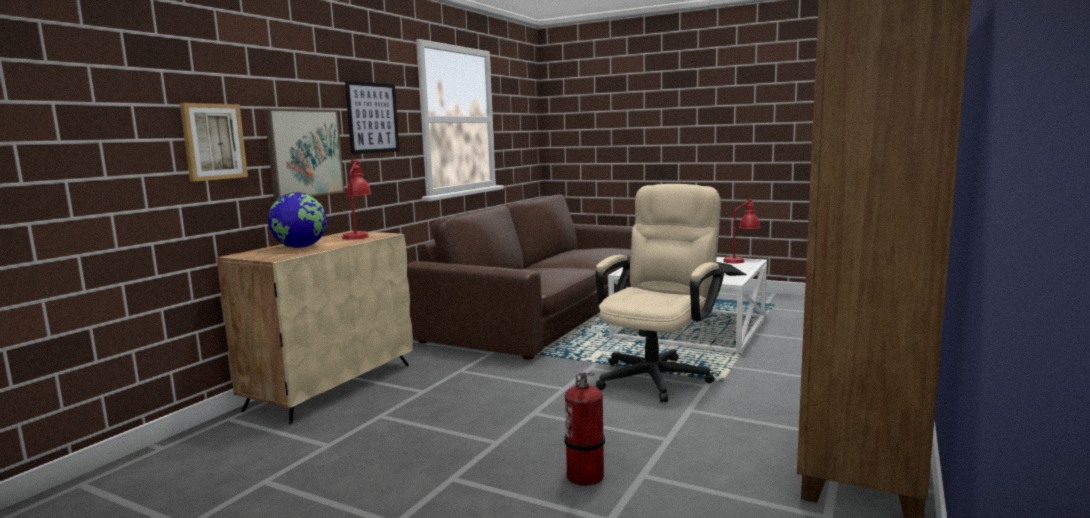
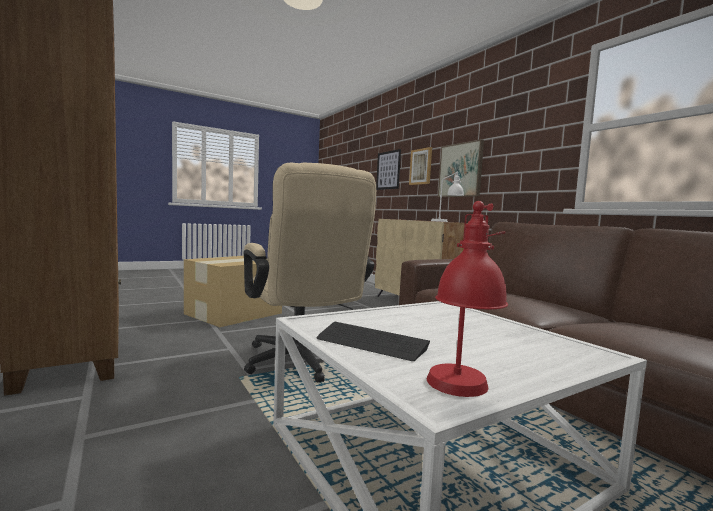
camera: 120 degrees right, 5 degrees down
(300, 247) = (416, 220): globe -> none
(358, 235) = (446, 221): red table lamp -> white table lamp
(372, 118) = (517, 139): picture -> picture (388, 170)
(586, 476) = (232, 313): fire extinguisher -> cardboard box

